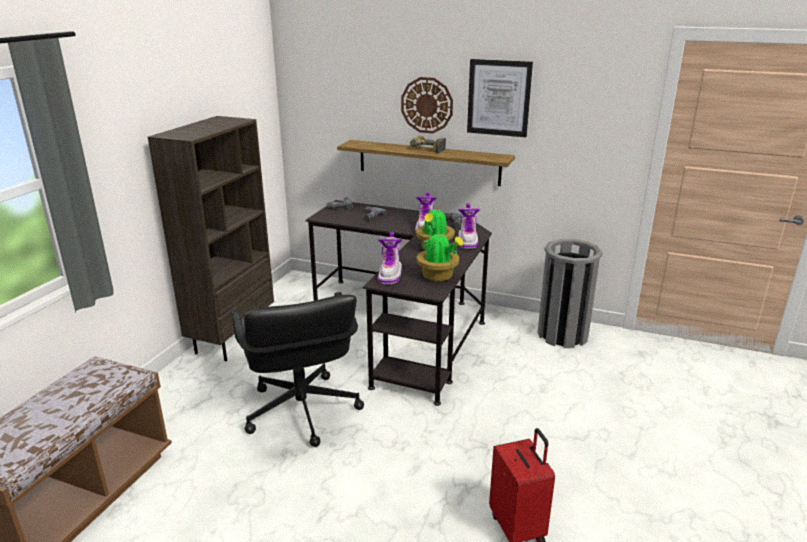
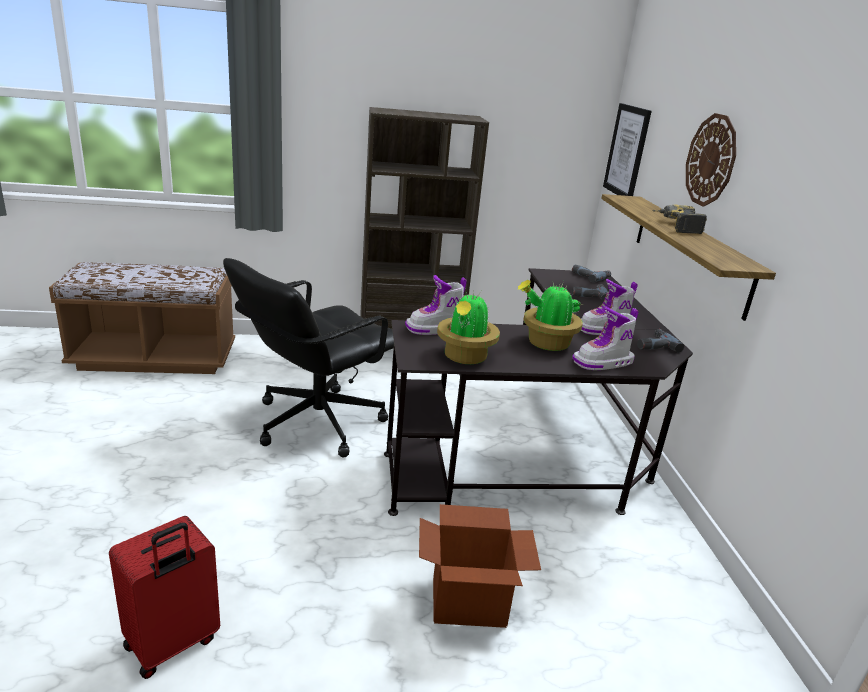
camera: 60 degrees right, 0 degrees up
(499, 98) = (786, 161): picture -> picture (627, 151)
(529, 398) = (469, 602): none -> cardboard box
(562, 335) = (688, 614): grey trash can -> none

